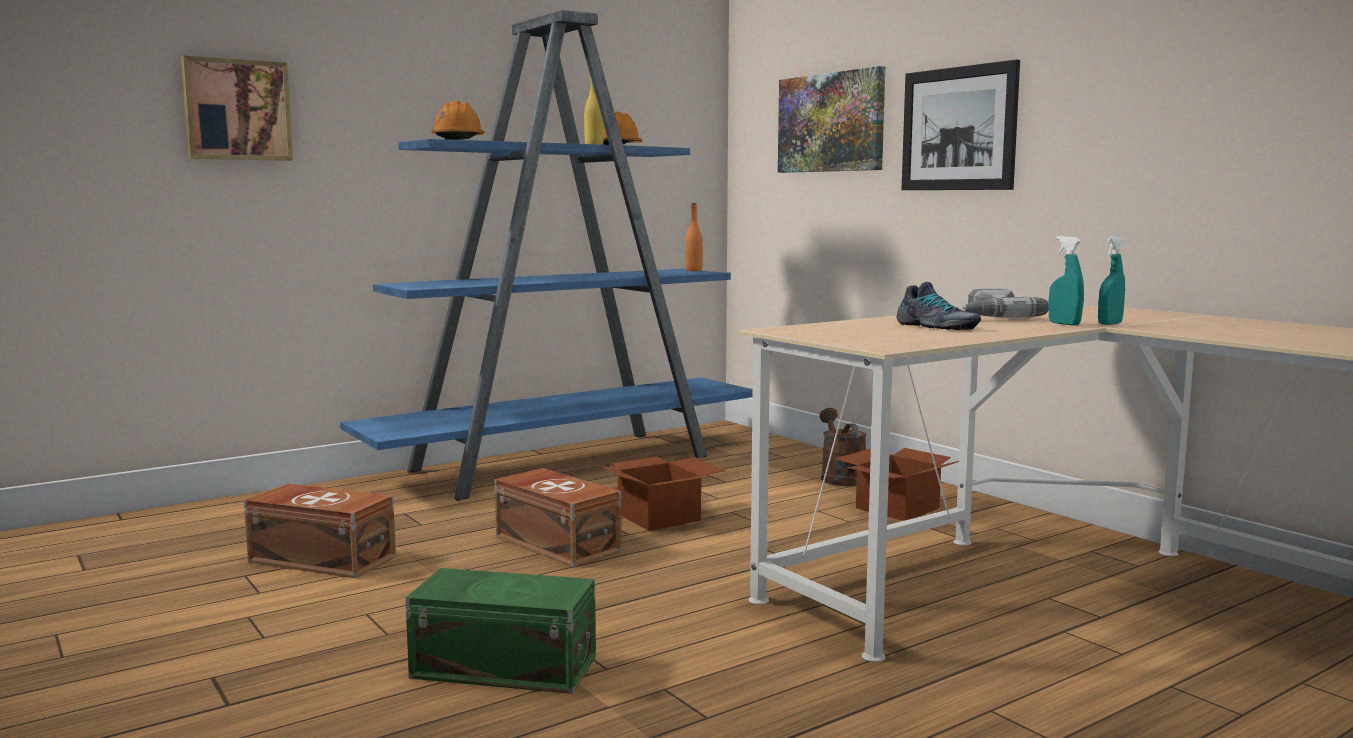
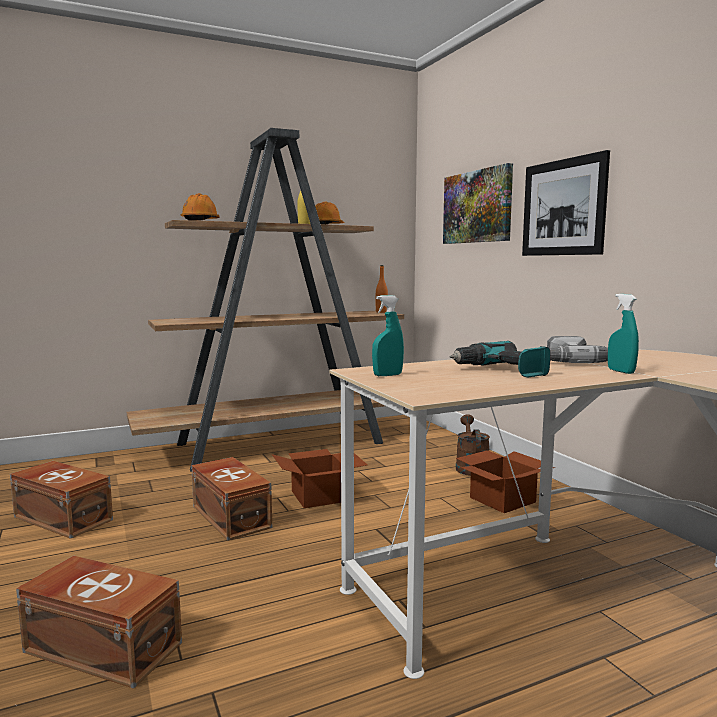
camera: 10 degrees right, 0 degrees up
(237, 110) = (55, 202): picture -> none
(503, 665) = (103, 645): green storage box -> brown storage box
(565, 463) = (283, 444): blue bookcase -> brown bookcase
(936, 326) = (501, 371): shoe -> power drill
(1110, 324) = (664, 373): turquoise spray bottle -> turquoise spray bottle (387, 375)

